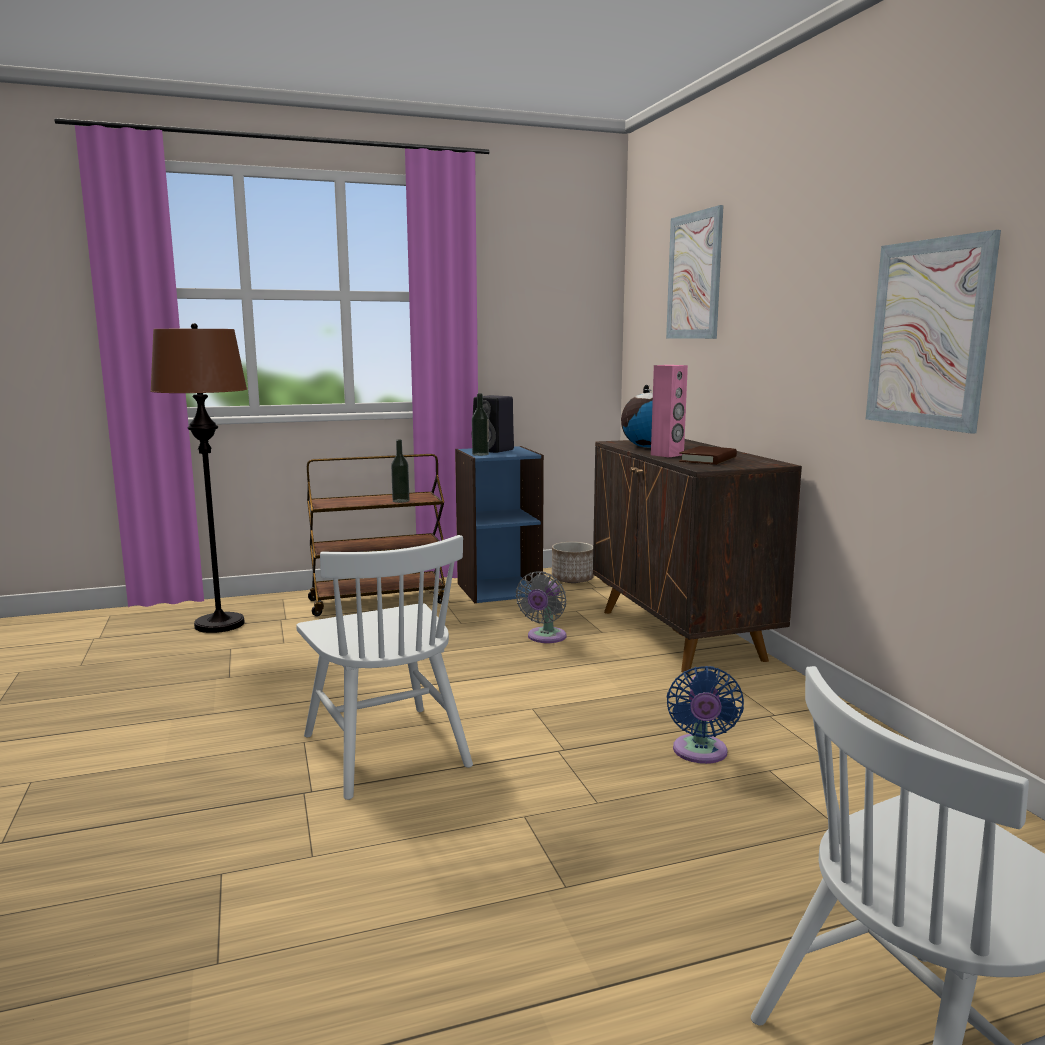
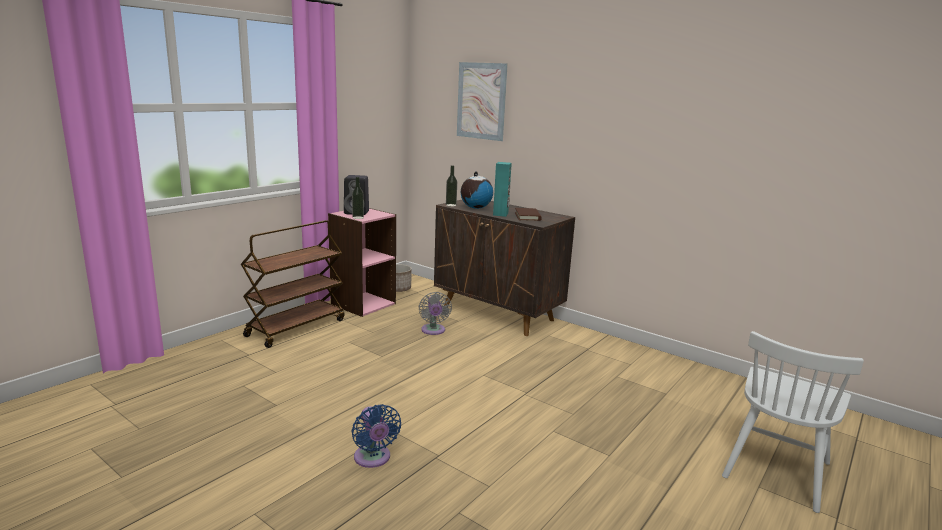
camera: 35 degrees left, 5 degrees up
(220, 624) = (203, 370): brown floor lamp -> none
(386, 750) = (443, 420): white chair -> none
(401, 501) = (314, 256): bottle -> bottle (451, 205)
(499, 589) = (363, 304): blue bookcase -> pink bookcase
(667, 455) = (501, 214): pink speaker -> turquoise speaker
(700, 753) = (583, 376): blue fan -> blue fan (373, 459)
(928, 334) = (659, 157): picture -> none

